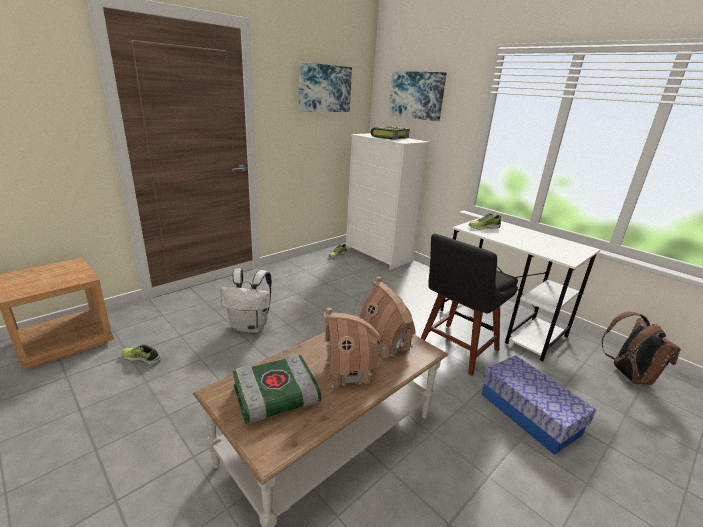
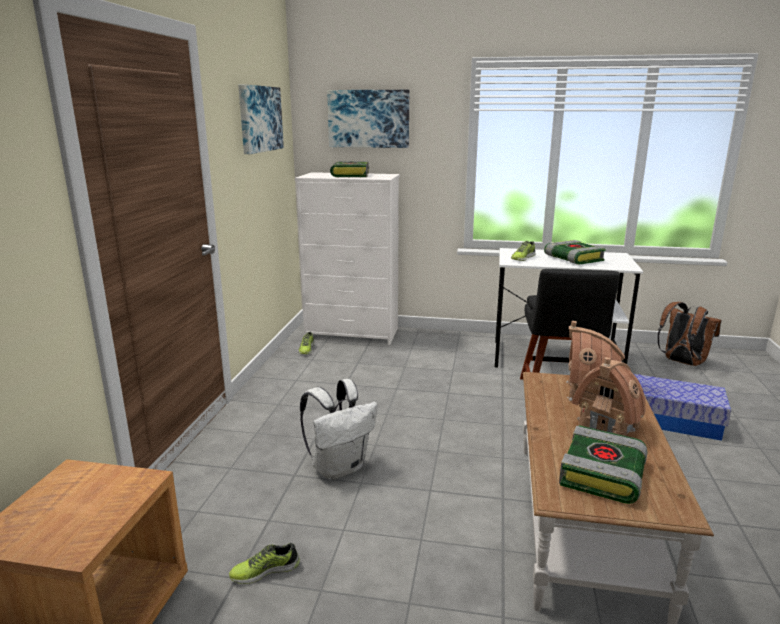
camera: 35 degrees left, 5 degrees down
(528, 239) = (572, 259): none -> book

